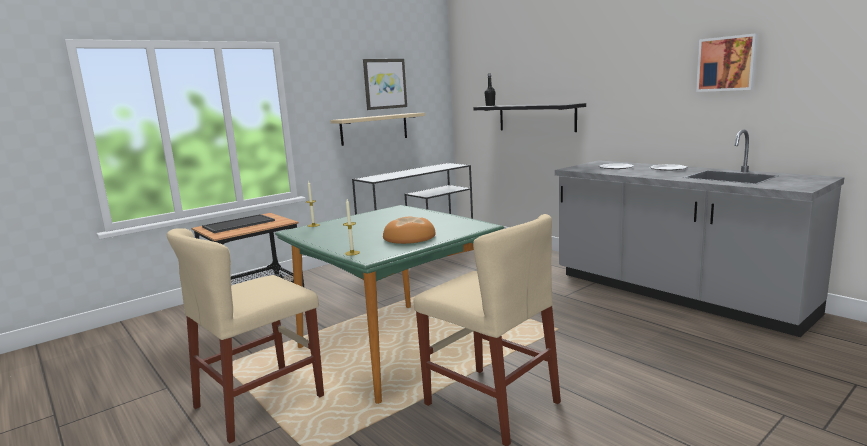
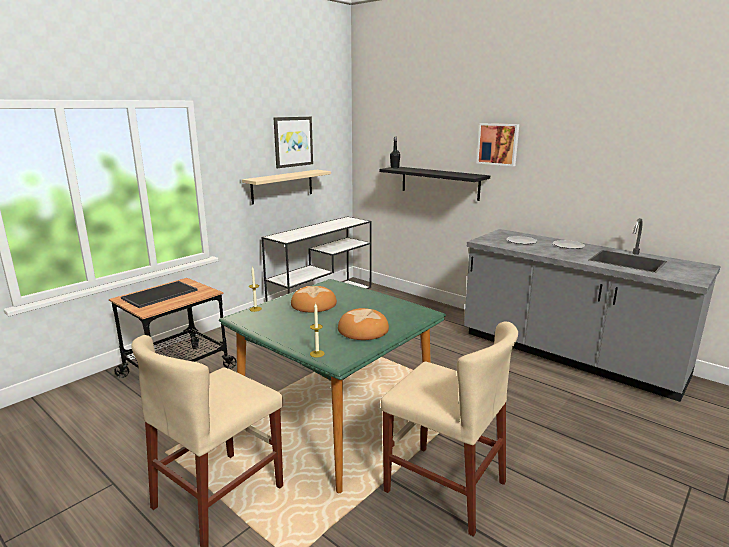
camera: 10 degrees left, 5 degrees up
(371, 221) = (313, 304): none -> bread
(727, 63) = (627, 156): picture -> picture (498, 144)

